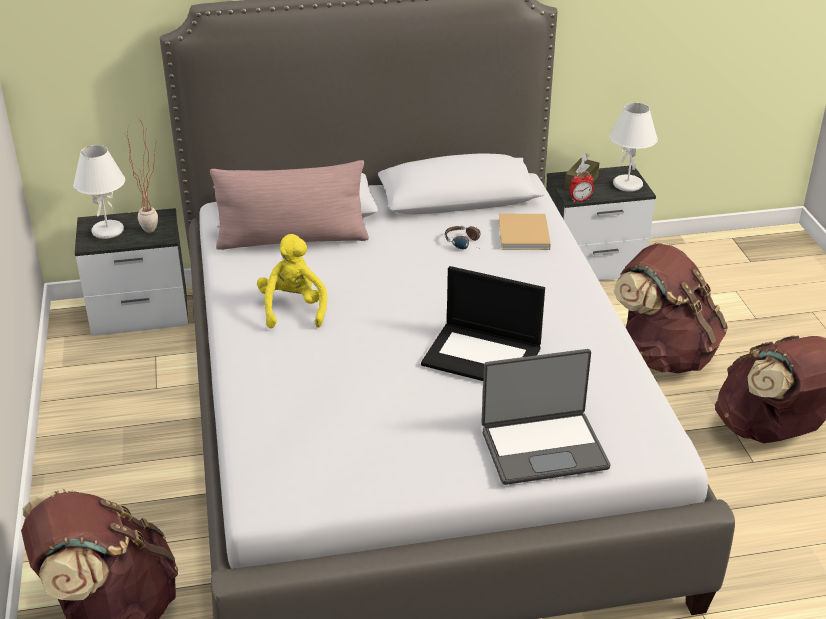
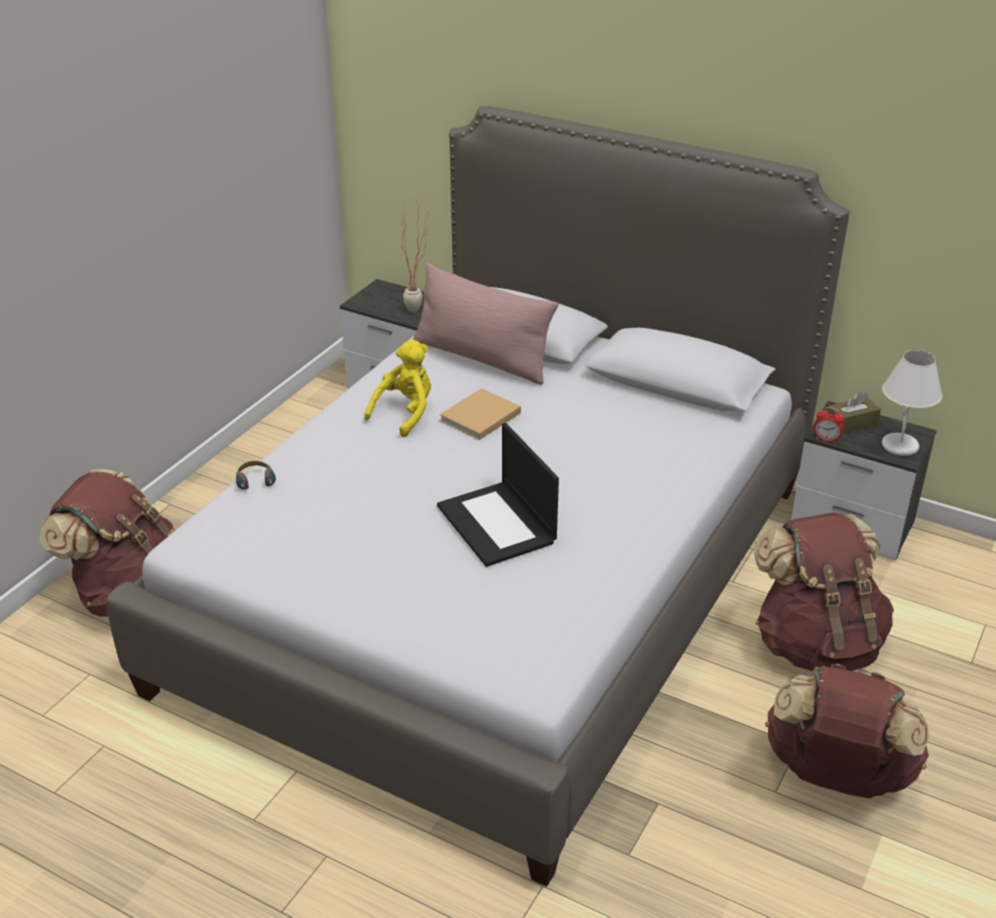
camera: 40 degrees right, 0 degrees up
(108, 231) = (383, 298): white table lamp -> none
(466, 243) = (623, 425): headphones -> headphones (256, 485)
(523, 235) = (686, 441): beige book -> beige book (478, 417)
(543, 448) = (437, 623): laptop -> none

